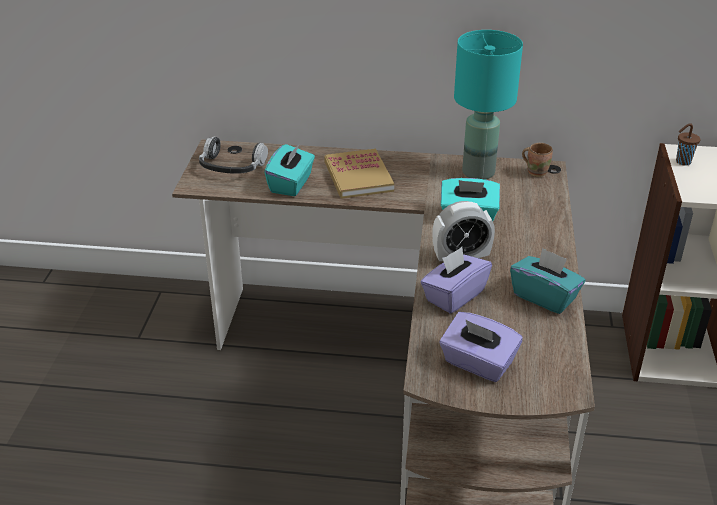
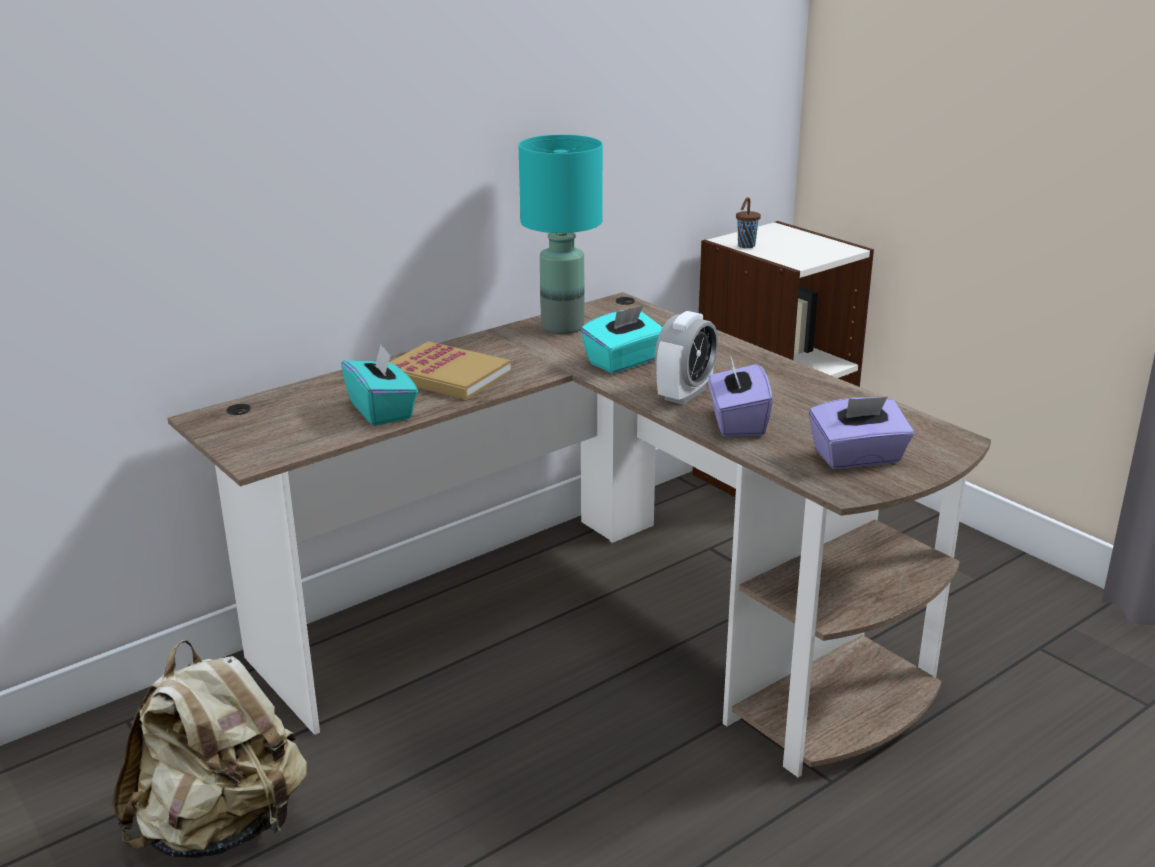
camera: 45 degrees left, 10 degrees down
(131, 369) = (221, 827): none -> beige backpack
(232, 166) = (271, 423): headphones -> none
(536, 171) = (615, 307): brown mug -> none
(544, 297) = (808, 389): turquoise tissue box -> none

